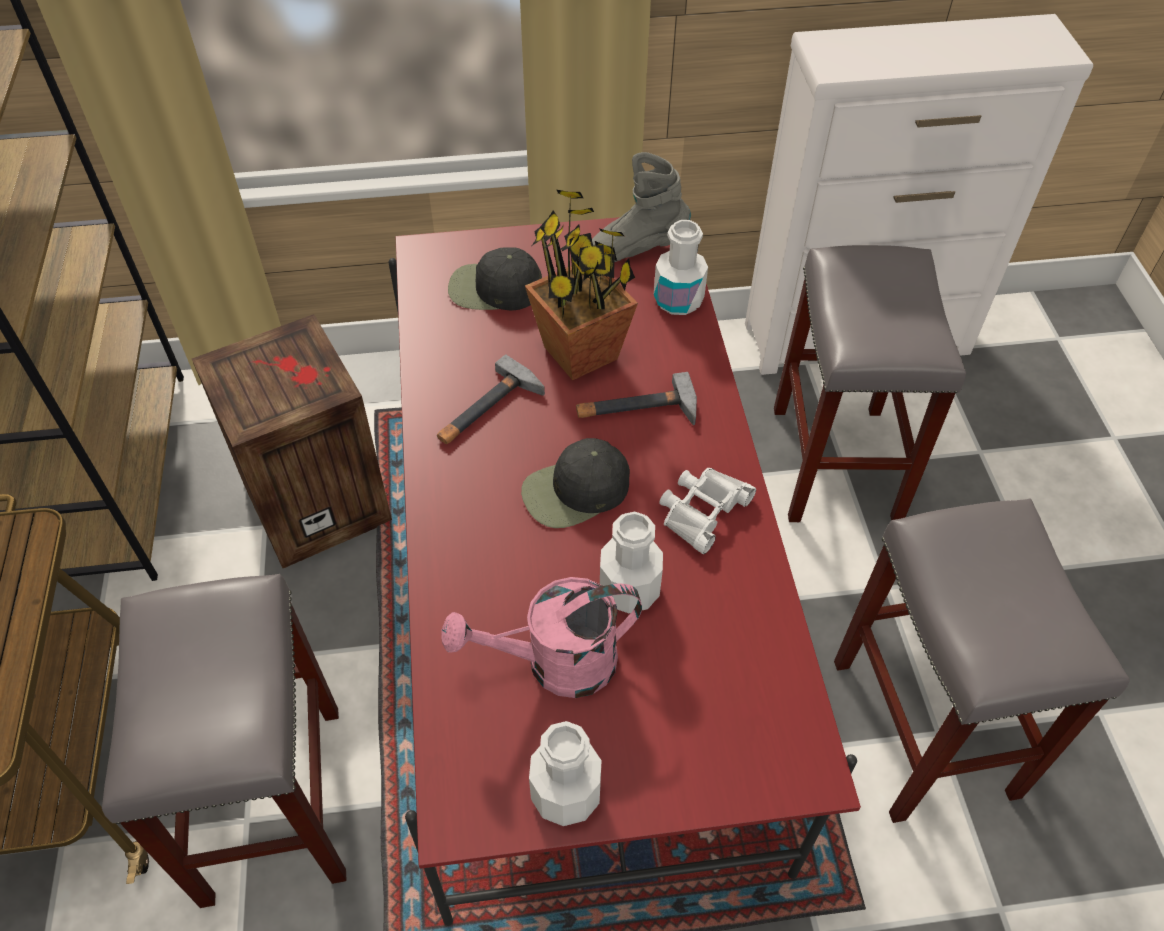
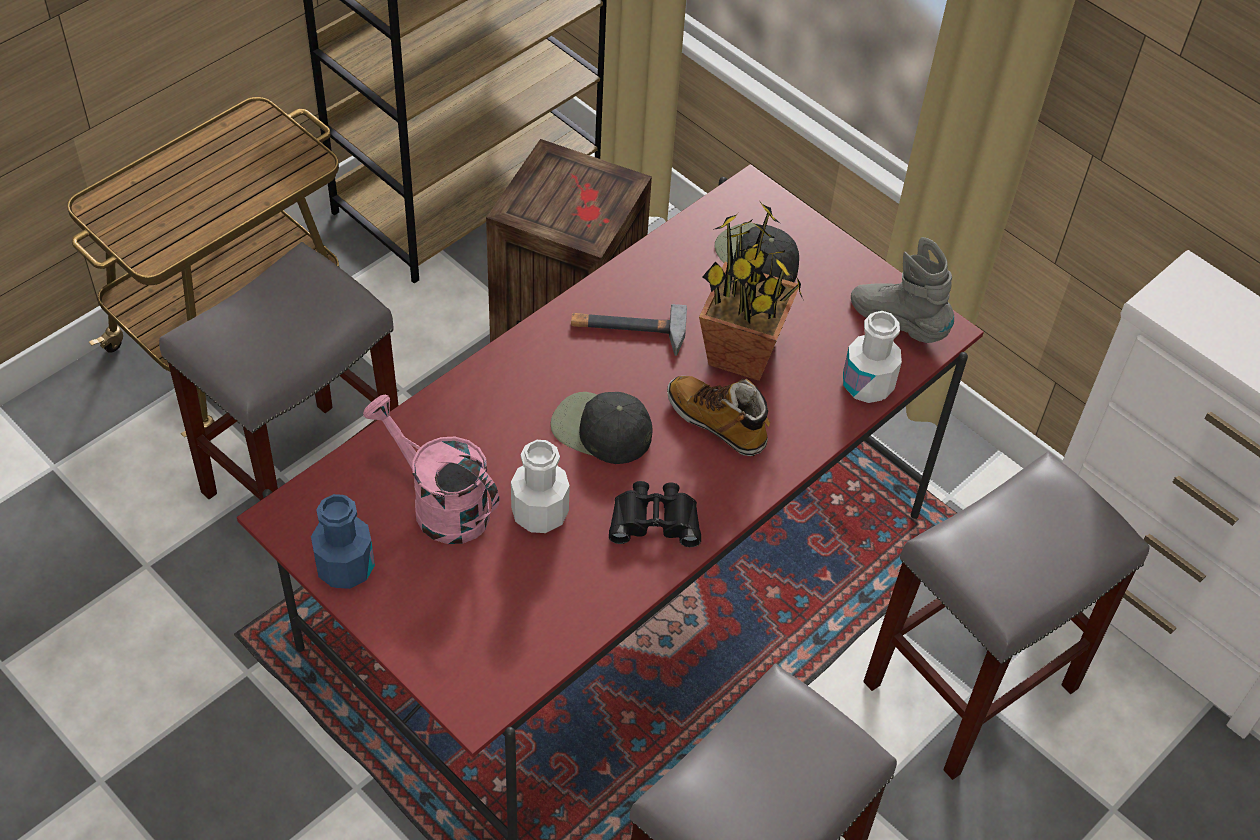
camera: 50 degrees right, 0 degrees up
(566, 793) = (345, 567): white bottle -> blue bottle
(636, 410) = (717, 423): hammer -> boot
(701, 510) = (654, 519): white binoculars -> black binoculars

